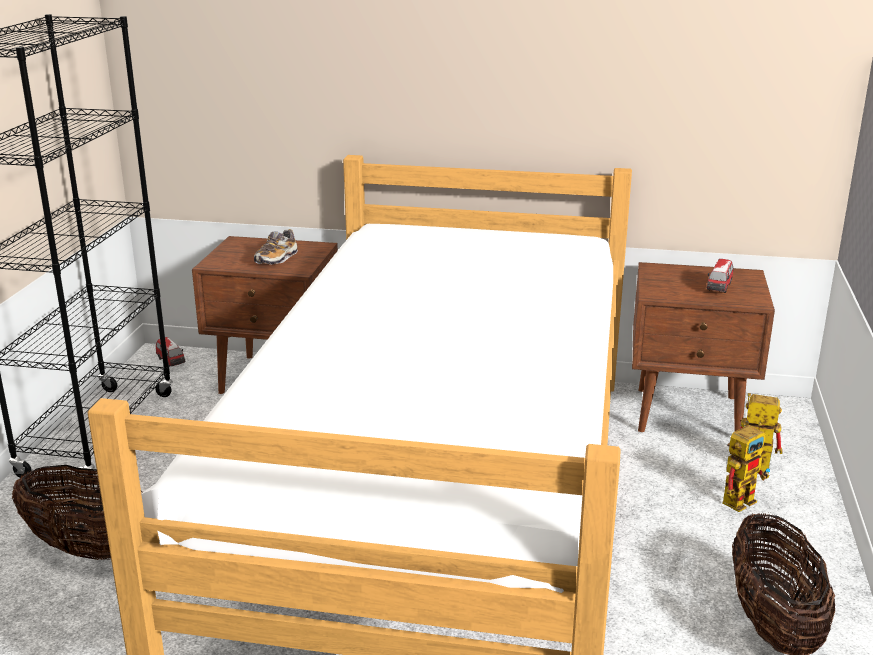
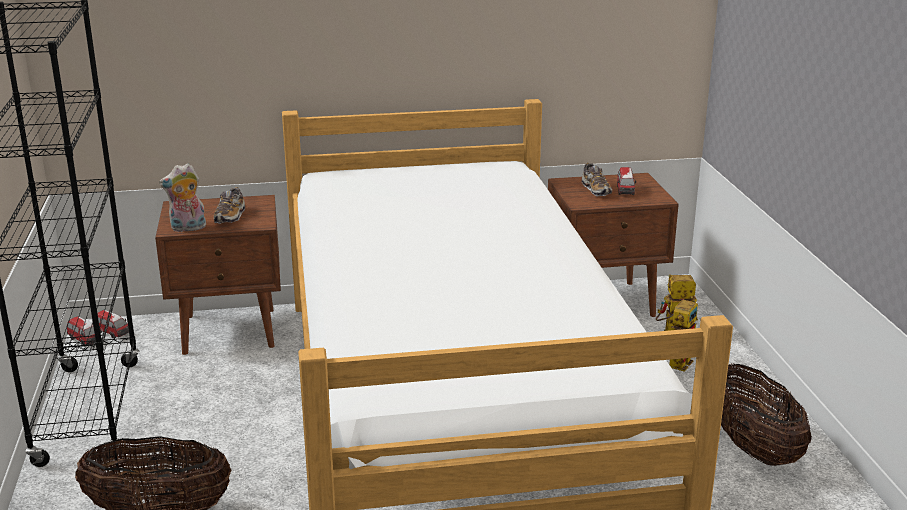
camera: 20 degrees left, 0 degrees up
(143, 364) = (85, 340): none -> toy car
(227, 265) = (187, 228): none -> plush toy
(685, 281) = (596, 190): none -> shoe

